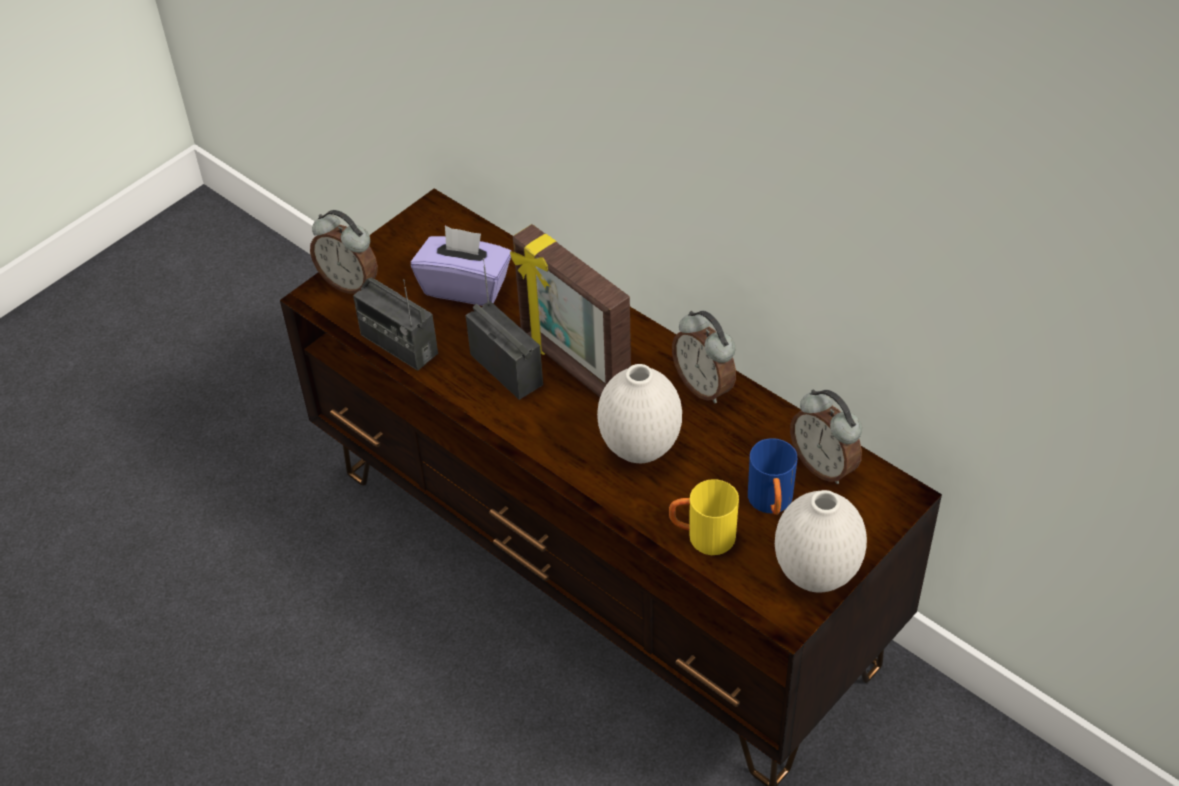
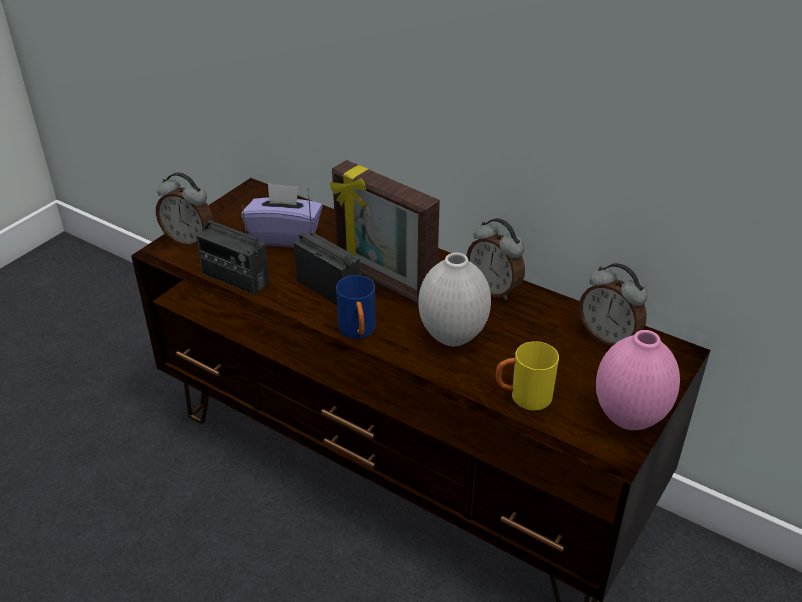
camera: 10 degrees left, 10 degrees down
(771, 504) = (574, 368): blue mug -> blue mug (358, 332)
(817, 574) = (630, 418): white vase -> pink vase

